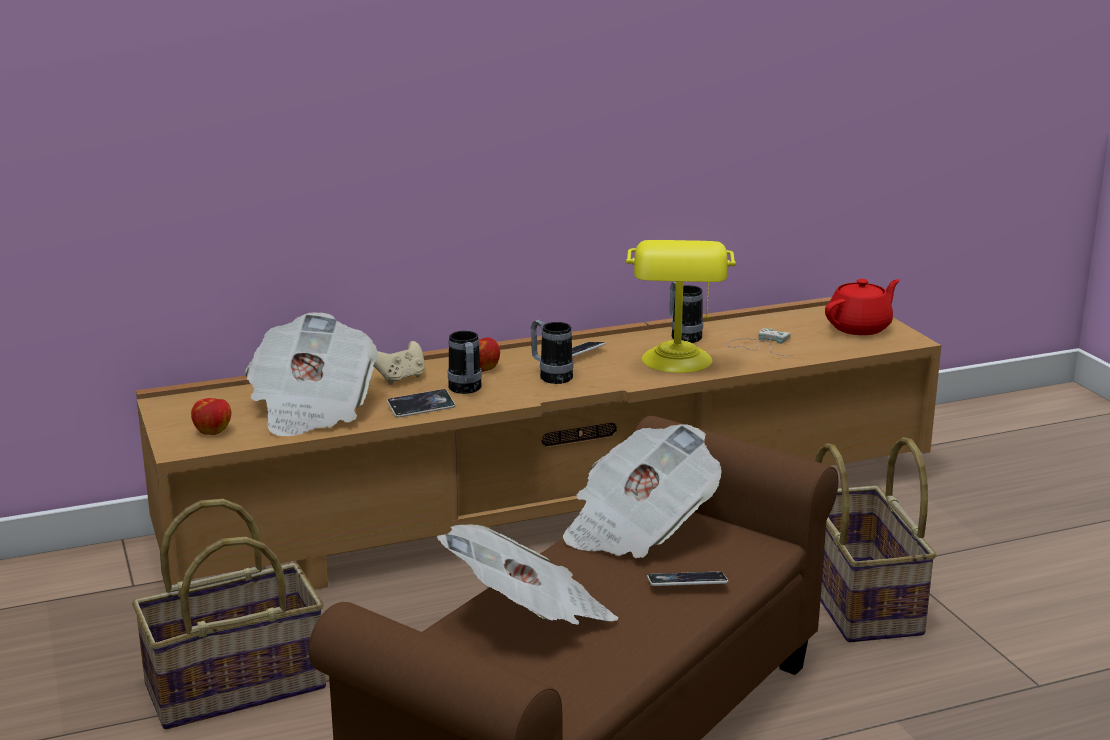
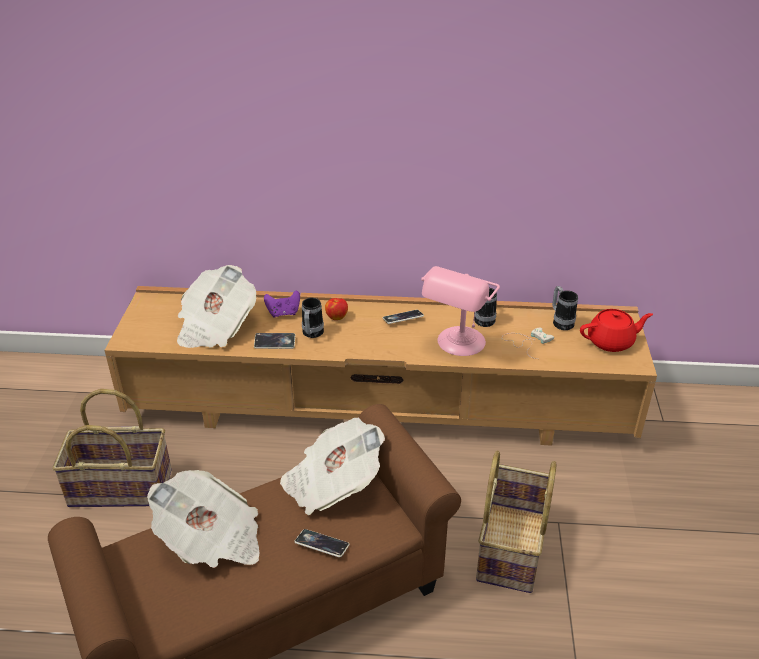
camera: 25 degrees right, 15 degrees up
(213, 431) = (151, 331): apple -> none
(400, 378) = (283, 313): beige game controller -> purple game controller
(551, 376) = (371, 335): mug -> mug (561, 322)
(679, 365) = (458, 347): yellow table lamp -> pink table lamp

